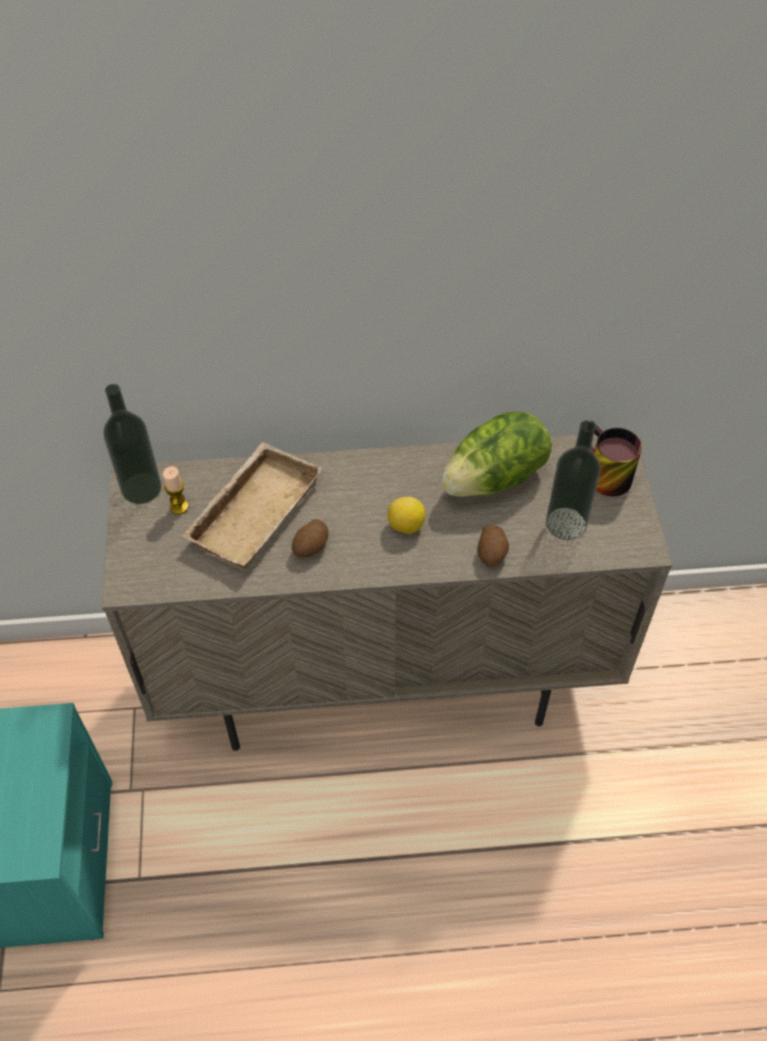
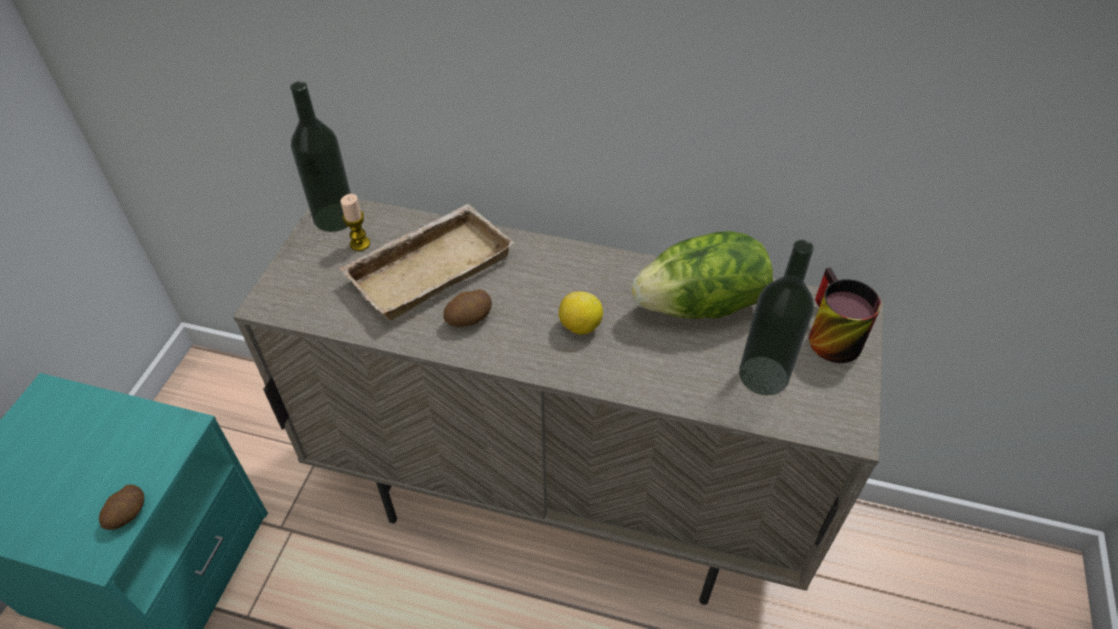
camera: 20 degrees right, 5 degrees down
(492, 553) = (663, 382): potato -> potato (128, 514)

